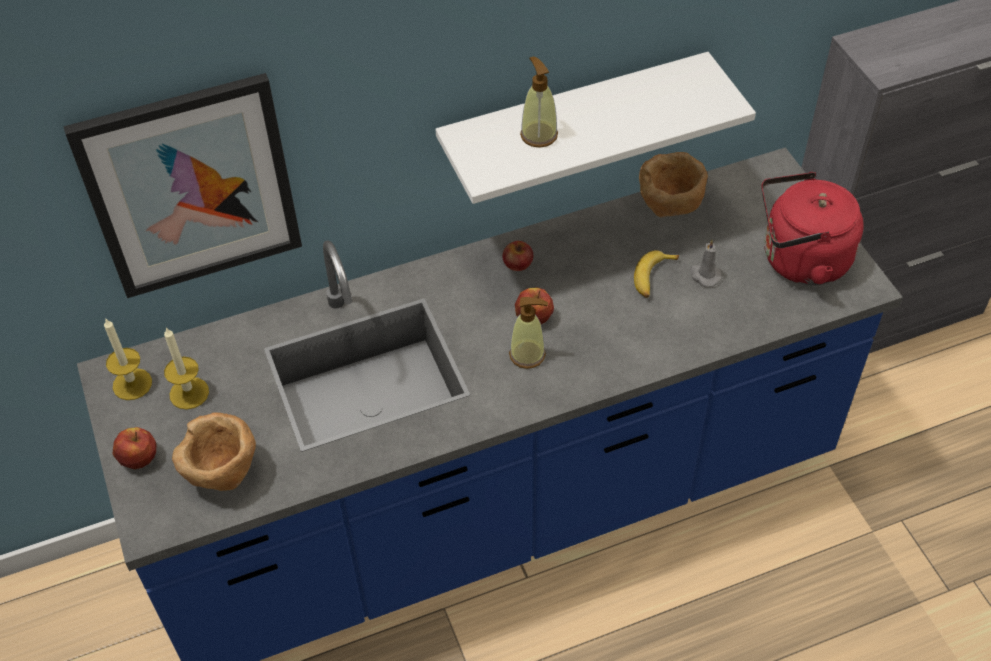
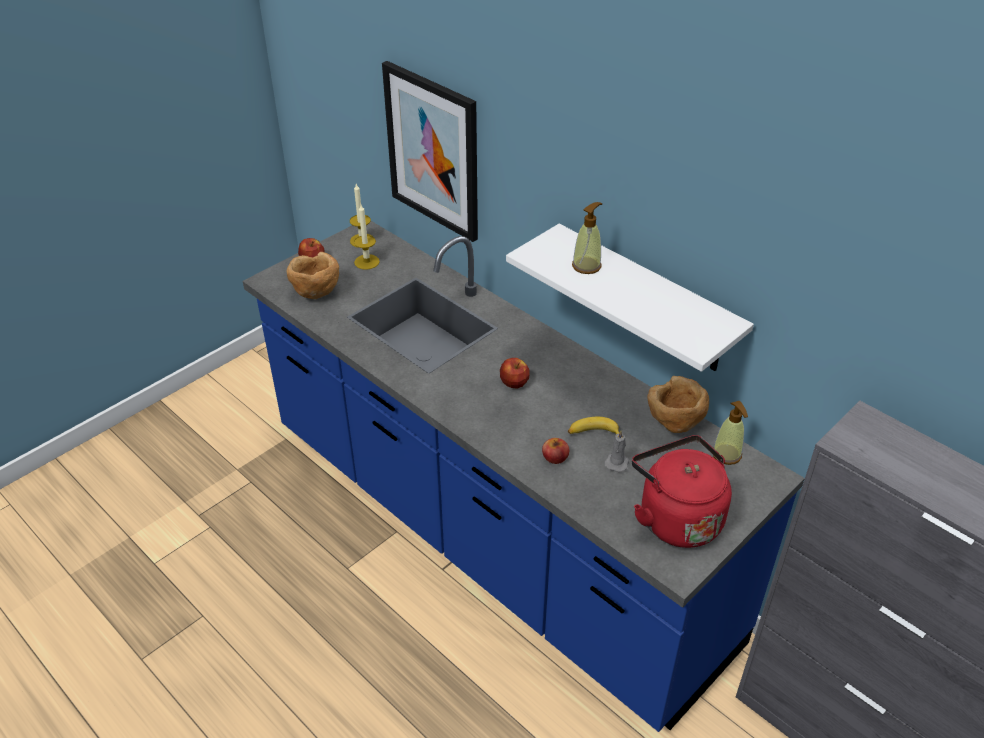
camera: 65 degrees right, 10 degrees down
(517, 263) = (559, 361): apple -> apple (555, 457)
(527, 355) = (478, 389): soap dispenser -> soap dispenser (726, 454)

